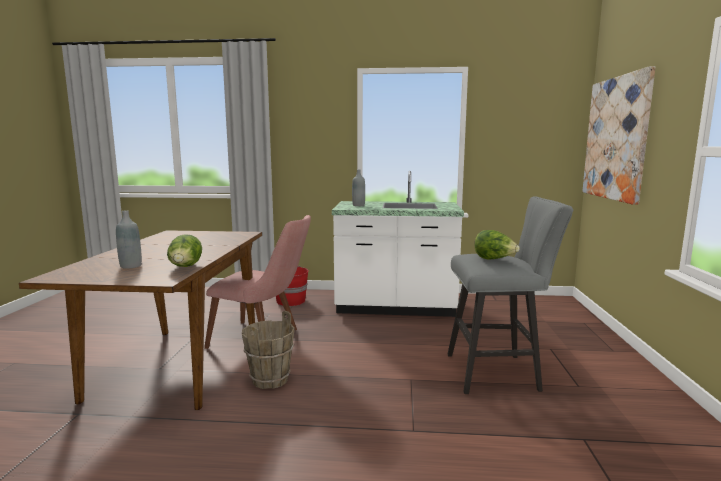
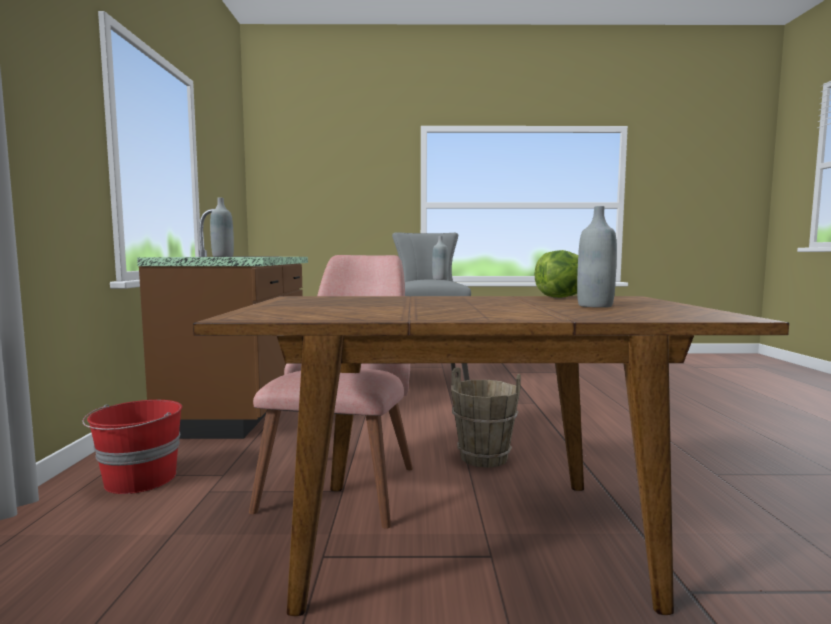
camera: 95 degrees left, 5 degrees down
(395, 307) = (243, 408): white counter -> brown counter
(494, 259) = (440, 279): lettuce -> grey bottle
(616, 138) = (309, 195): picture -> none

